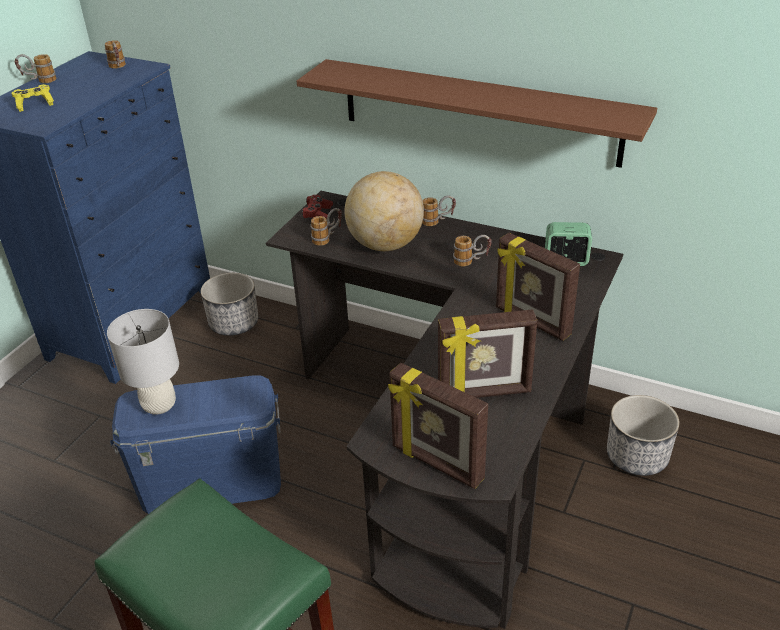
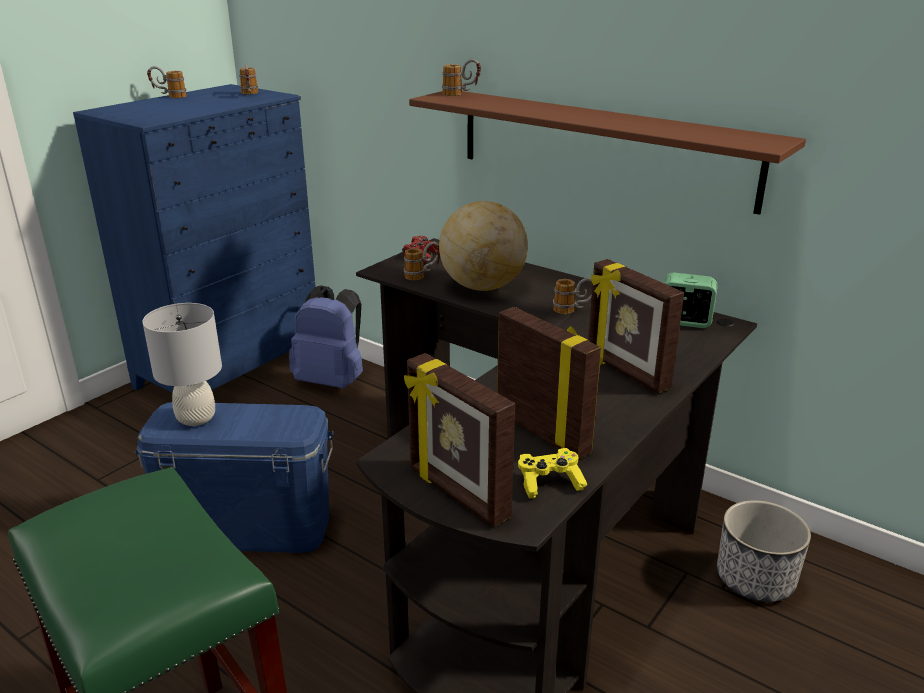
camera: 10 degrees right, 10 degrees down
(35, 104) = (152, 109): yellow game controller -> yellow game controller (549, 483)
(234, 323) = (332, 381): planter -> blue backpack
(438, 222) = (548, 274): mug -> mug (461, 94)
(484, 393) = (543, 432): picture frame -> picture frame turned 135 degrees counterclockwise

